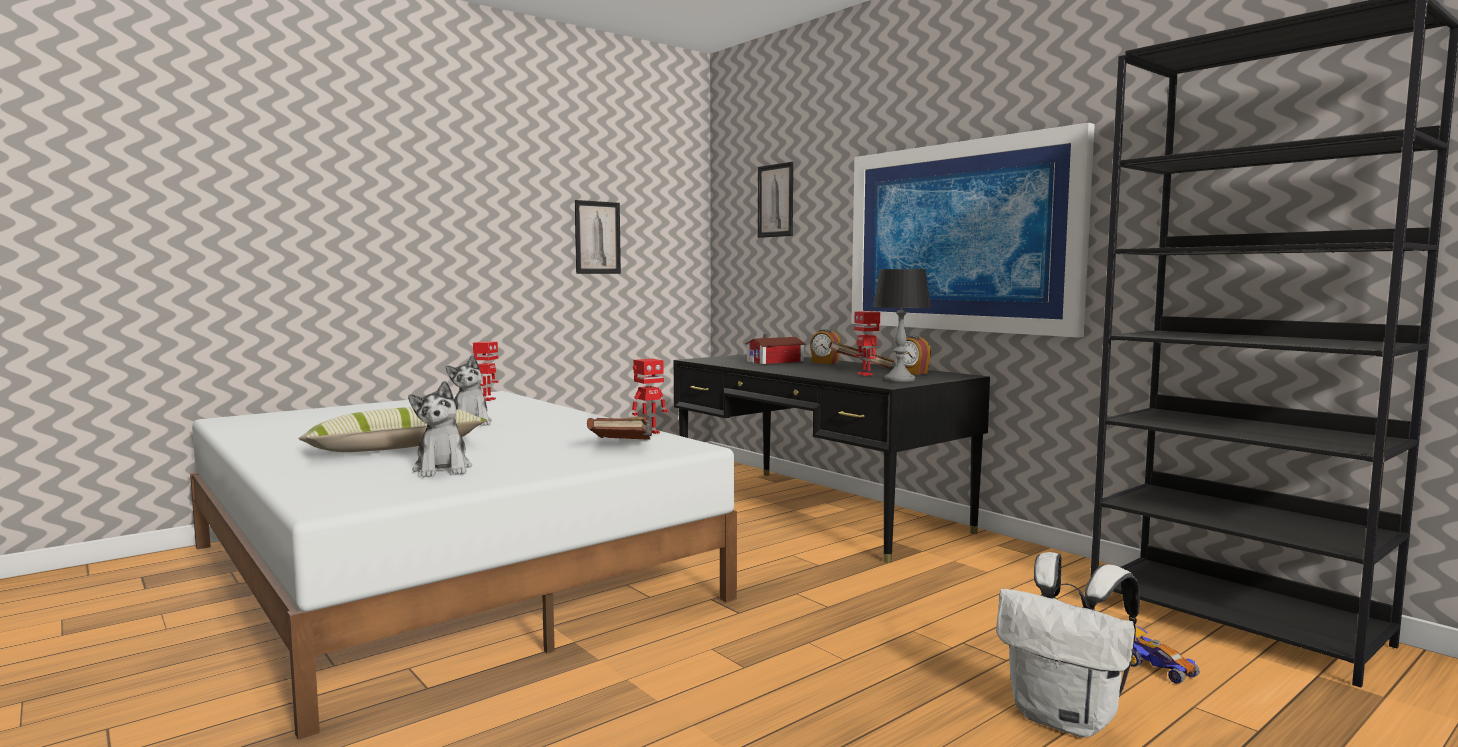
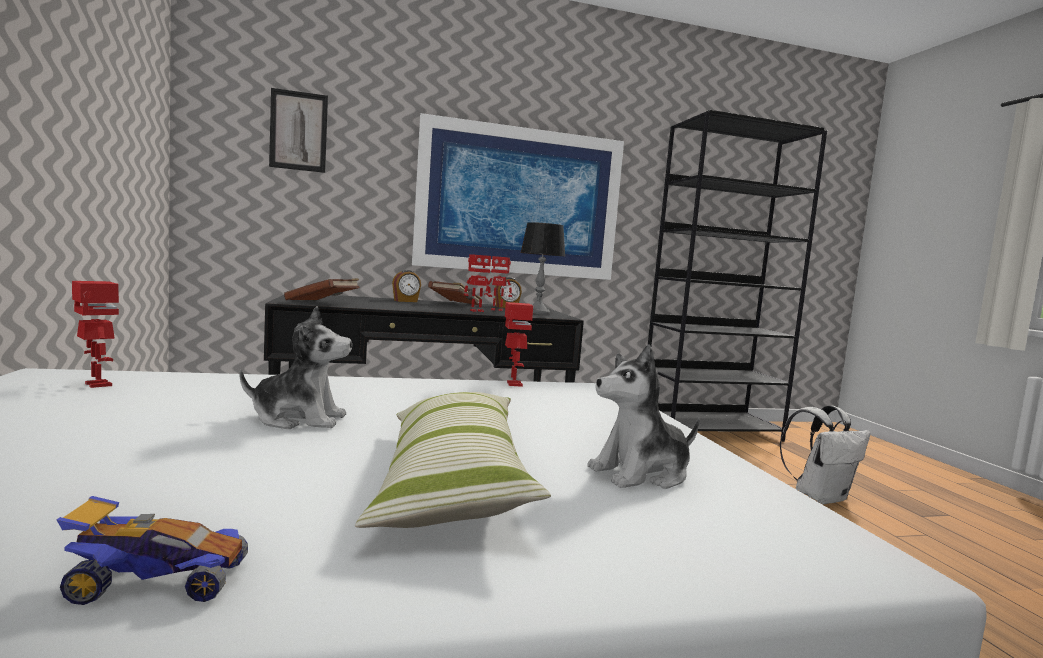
camera: 65 degrees left, 0 degrees up
(443, 469) = (641, 473): plush toy -> plush toy turned 150 degrees clockwise
(597, 237) = (98, 125): picture -> none
(623, 446) = (574, 400): brown book -> brown book (322, 303)
(777, 361) = (366, 301): toy house -> none
(825, 373) = (476, 311): none -> toy robot
(1158, 669) = (761, 461): toy car -> toy car (156, 581)

